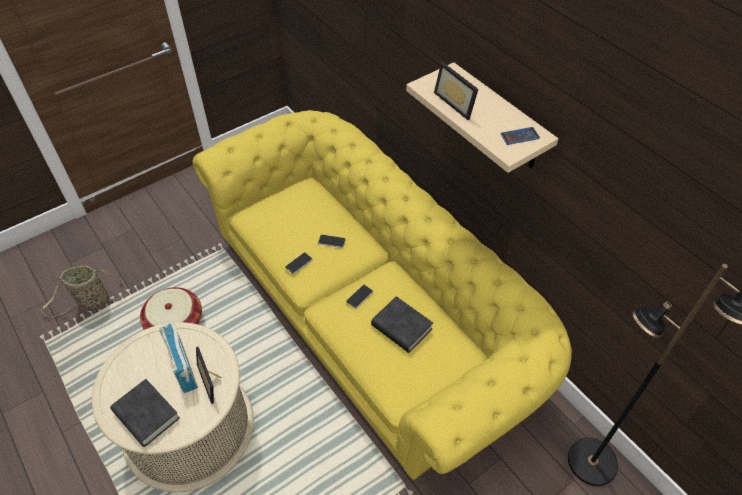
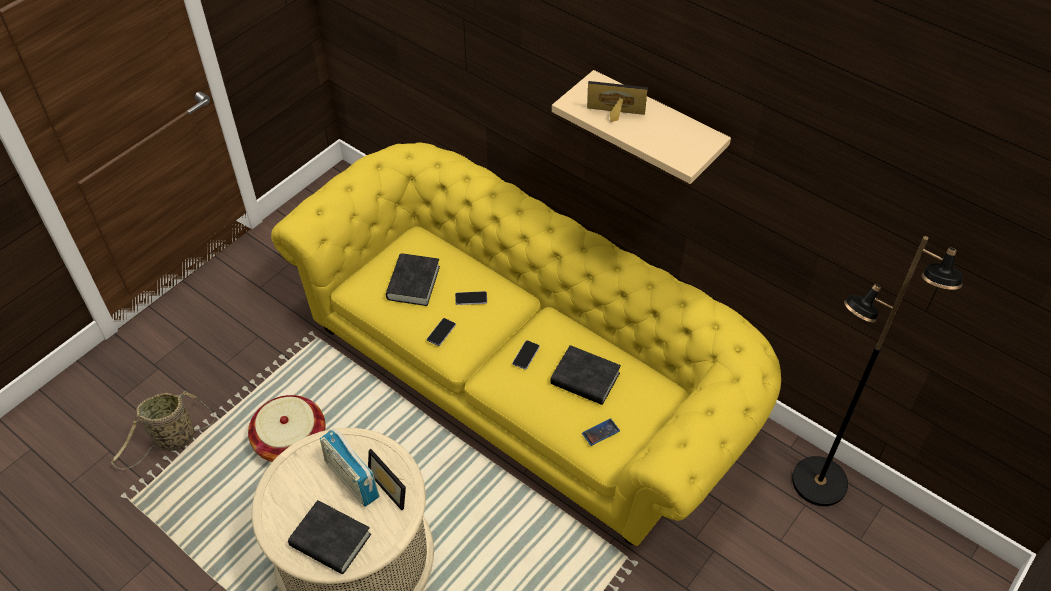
camera: 15 degrees left, 0 degrees up
(291, 220) = (413, 283): none -> black book
(457, 103) = (614, 116): picture frame -> picture frame turned 150 degrees clockwise
(519, 136) = (691, 142): phone -> phone (600, 432)

